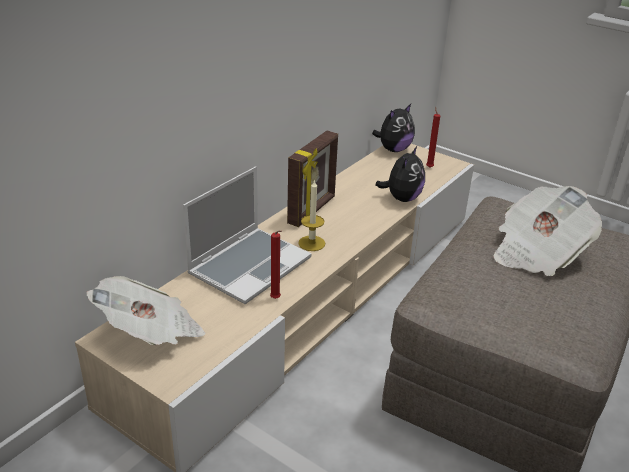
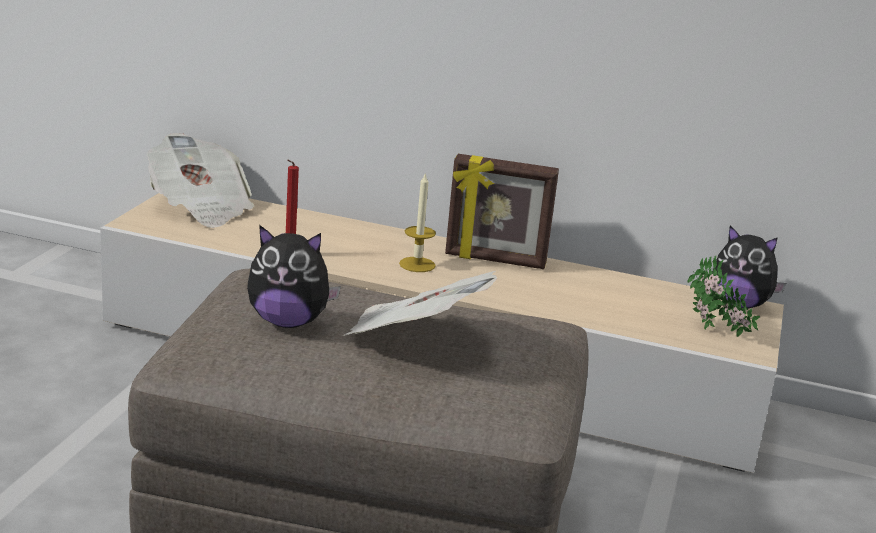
camera: 70 degrees right, 10 degrees down
(250, 265) = (344, 237): laptop -> none
(401, 198) = (589, 314): plush toy -> plush toy (288, 322)
(429, 167) = (715, 333): red candle -> potted plant

